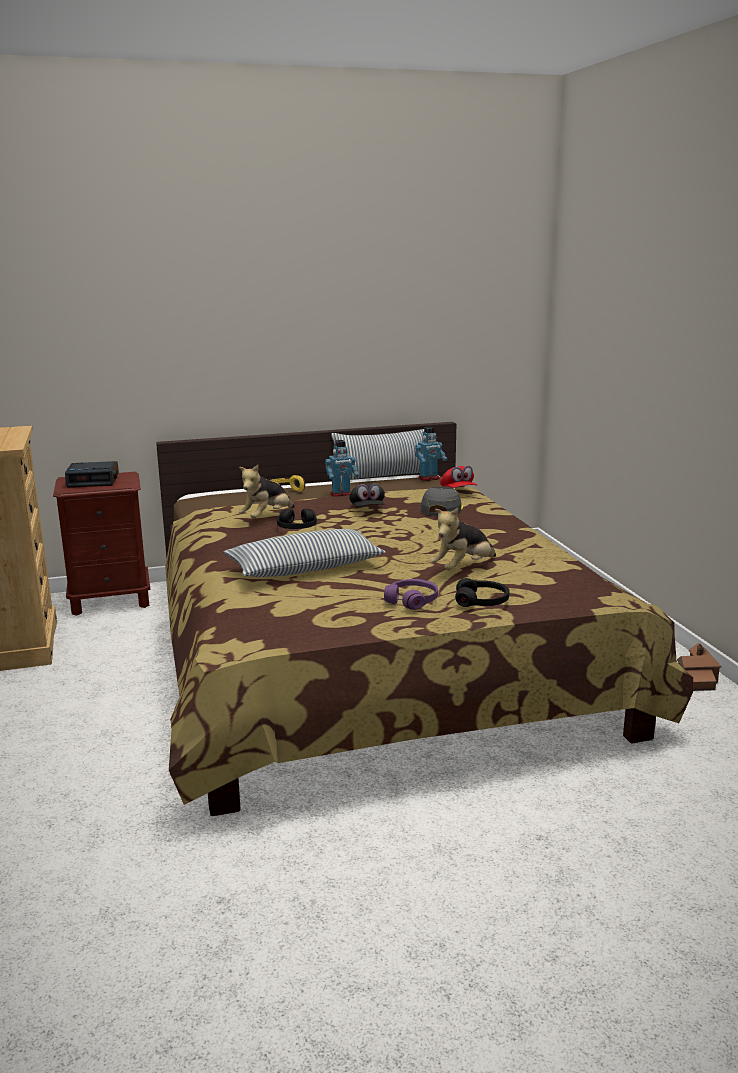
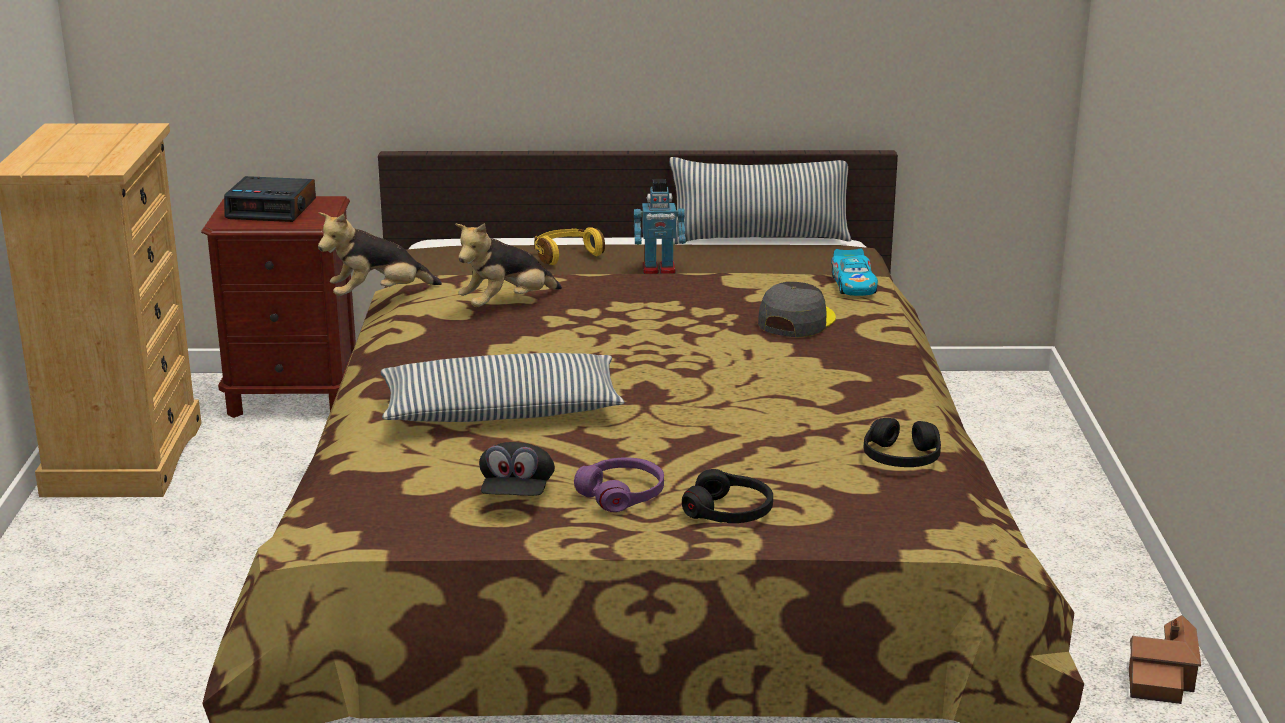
camera: 15 degrees right, 5 degrees up
(297, 527) = (539, 330): black headphones -> black headphones (901, 458)
(367, 509) = (673, 308): black cap -> black cap (517, 493)
(429, 478) = (829, 250): toy robot -> none
(458, 491) = (853, 284): red cap -> toy car
(463, 568) = (746, 444): plush toy -> plush toy (378, 296)

